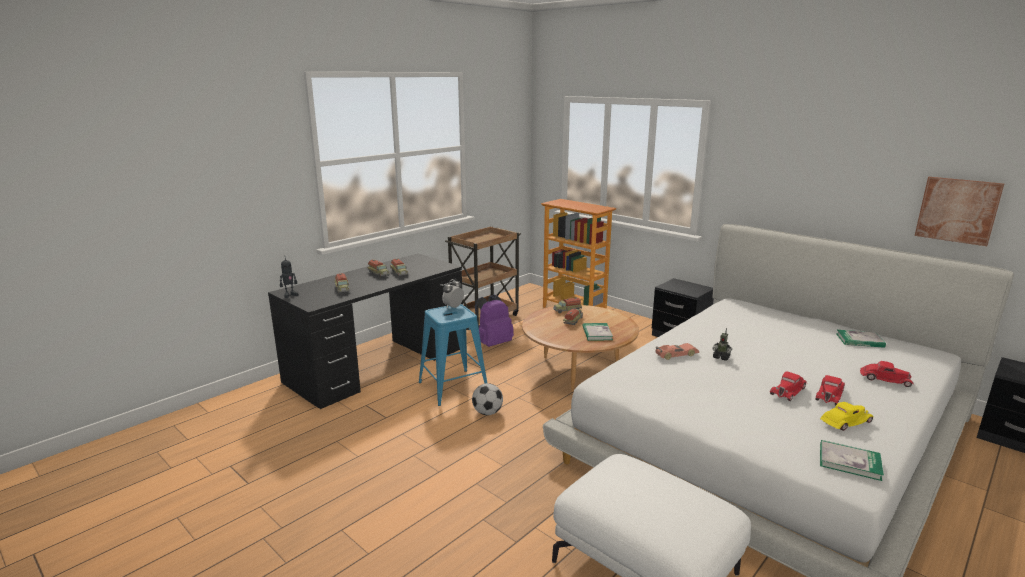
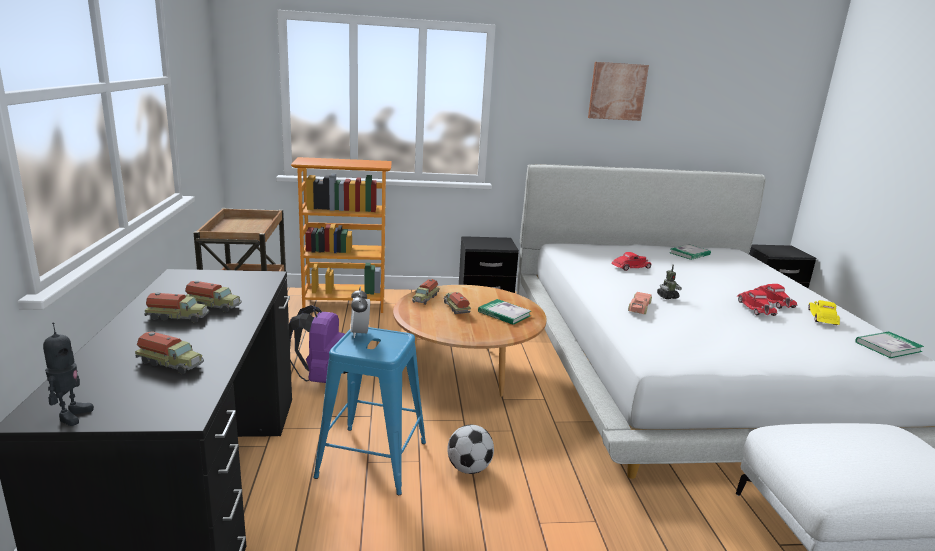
camera: 50 degrees left, 0 degrees up
(885, 379) = (761, 277): red toy car -> red toy car (630, 267)
(957, 210) = (717, 129): picture -> picture (617, 91)

